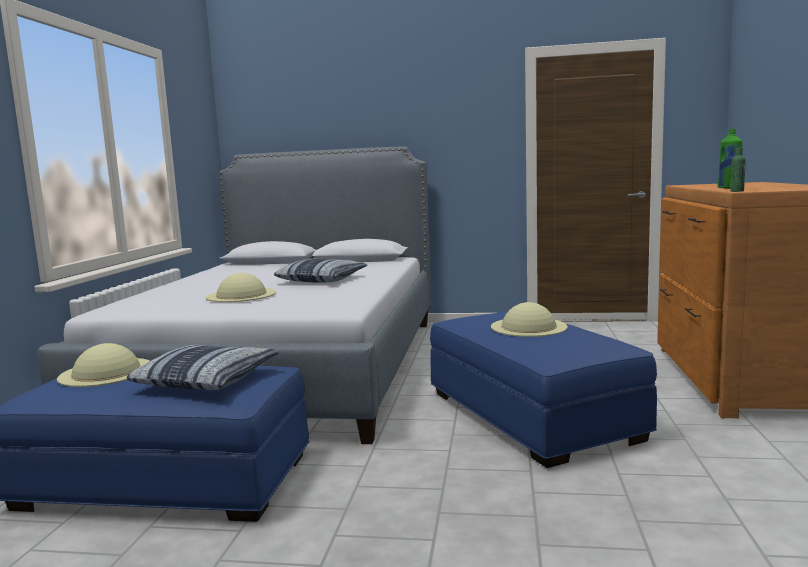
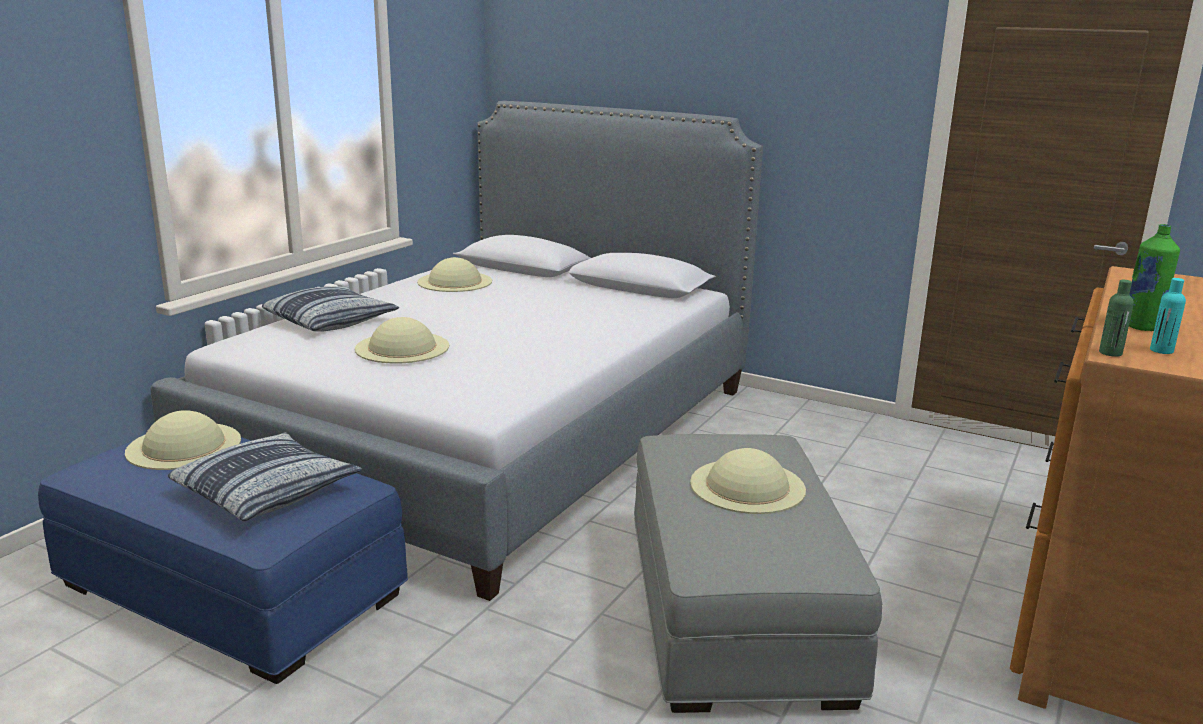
camera: 20 degrees right, 10 degrees up
(233, 270) = (455, 281): none -> beige hat
(322, 279) = (536, 330): pillow -> pillow (331, 321)
(531, 414) = (735, 608): blue ottoman -> grey ottoman
(756, 189) = (1161, 350): none -> turquoise bottle

